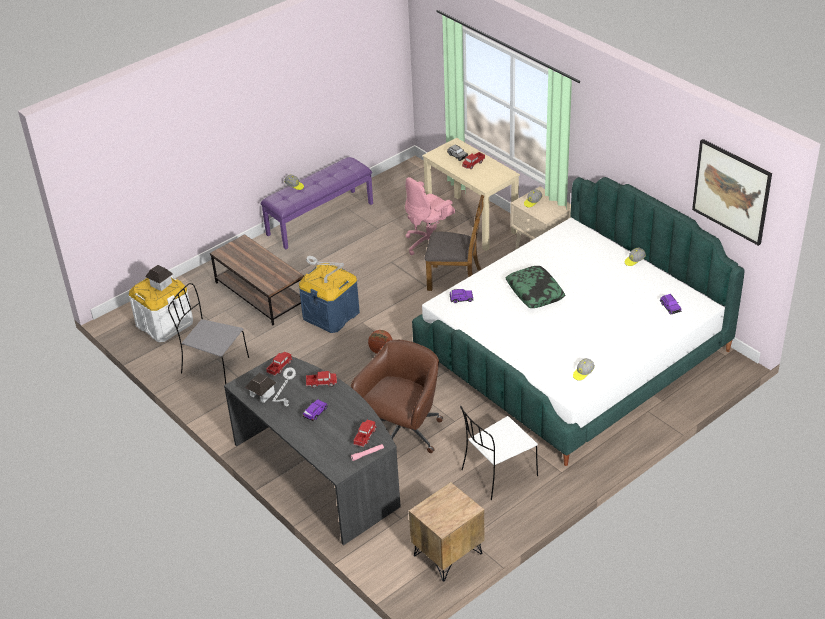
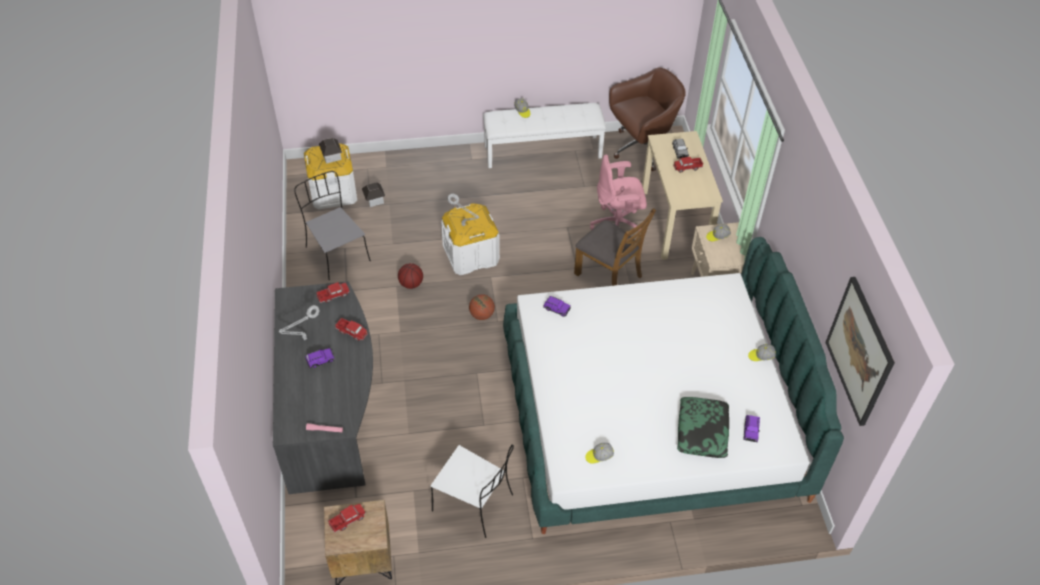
camera: 30 degrees right, 10 degrees up
(260, 294) = (431, 202): brown coffee table -> none
(262, 394) = (295, 315): toy house -> toy house (374, 200)
(301, 357) = (411, 284): none -> basketball
(320, 218) = (543, 151): purple bench -> white bench
(331, 315) = (471, 255): blue storage box -> white storage box
(365, 436) = (338, 410): toy truck -> toy truck (347, 520)
(402, 434) = (429, 411): brown office chair -> brown office chair (642, 148)
(497, 474) = (474, 503): white chair -> white chair turned 150 degrees counterclockwise
(535, 292) = (631, 339): pillow -> pillow (702, 431)

